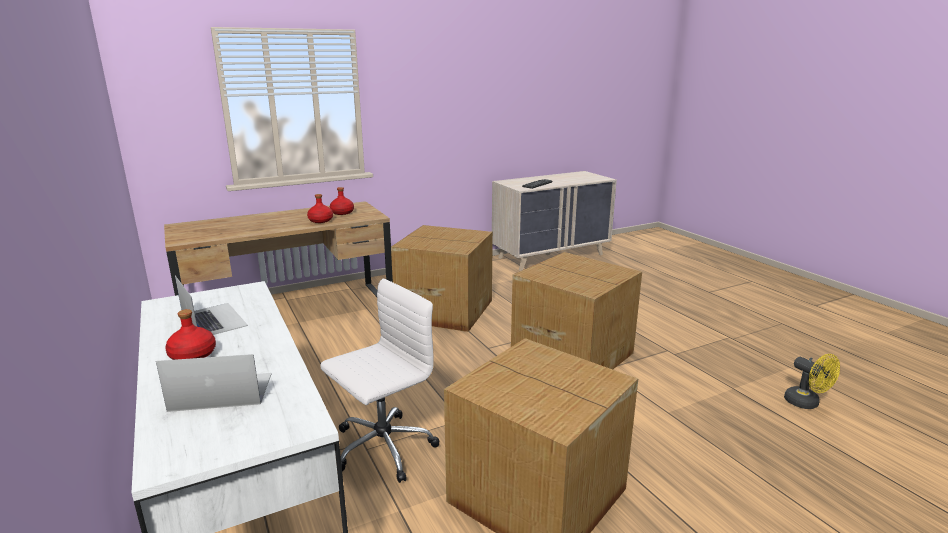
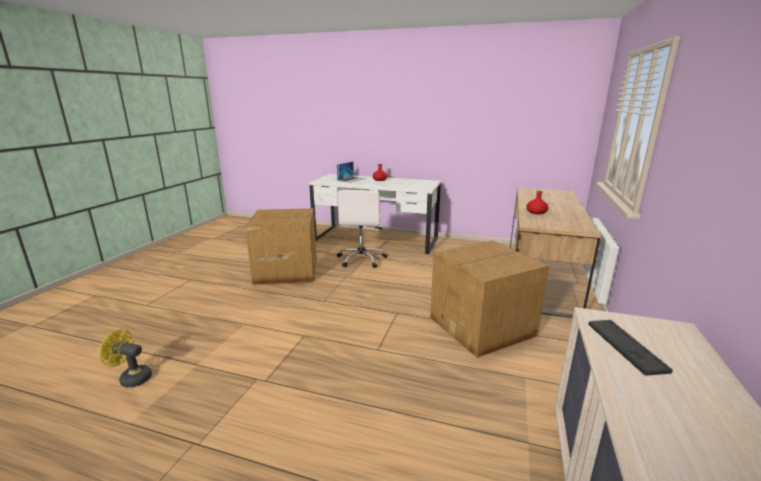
camera: 135 degrees right, 0 degrees up
(214, 320) = (403, 183): laptop -> none
(342, 212) = (556, 220): red bottle -> none
(571, 354) = (339, 335): cardboard box -> none

